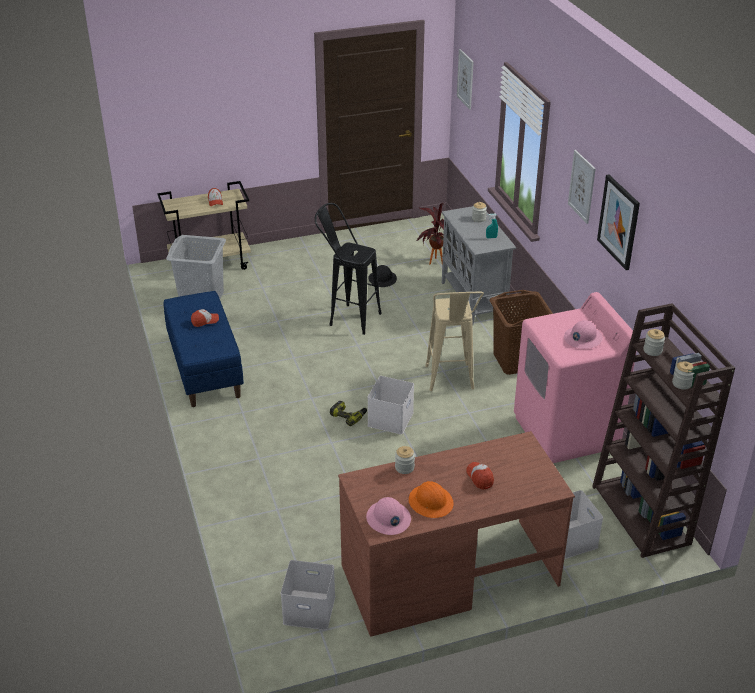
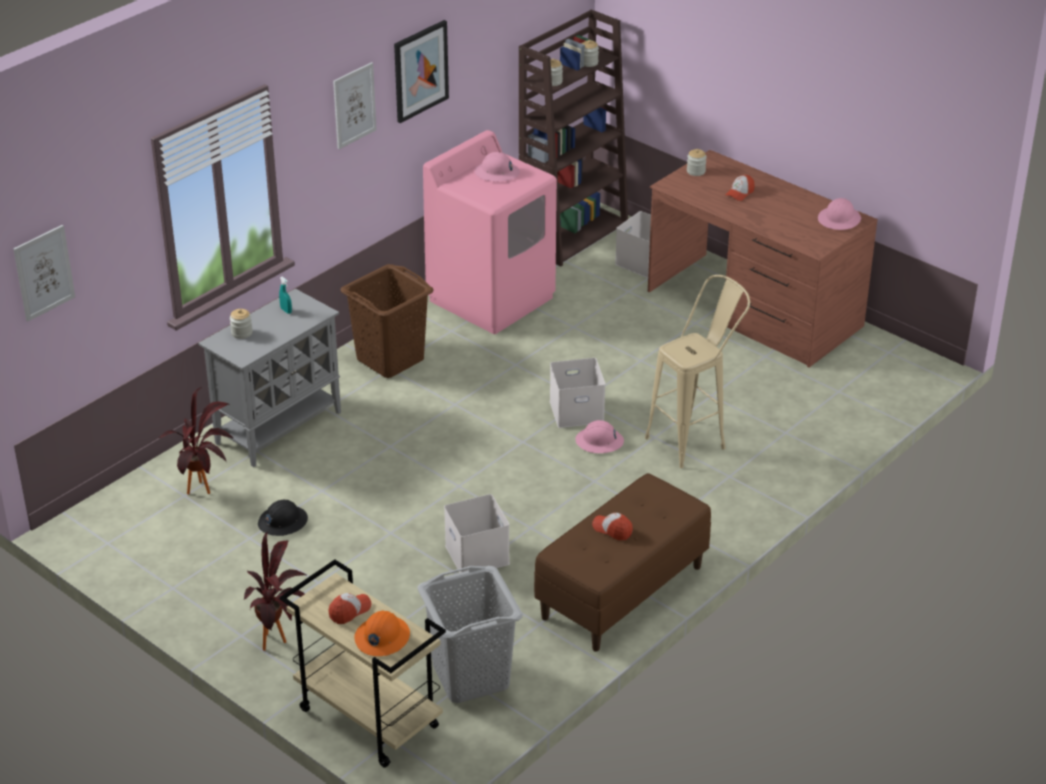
camera: 120 degrees left, 0 degrees up
(204, 369) = (622, 593): blue bench -> brown bench
(290, 255) = (279, 641): none -> potted plant
(308, 610) = (877, 366): white storage box -> white storage box (478, 555)
(348, 317) = (403, 517): black stool -> none
(348, 416) = (599, 441): power drill -> pink hard hat
(404, 467) = (771, 230): jar -> jar (696, 171)
(431, 502) = (796, 206): orange hard hat -> orange hard hat (382, 637)
(450, 383) = (473, 392): beige stool -> beige stool (694, 439)

